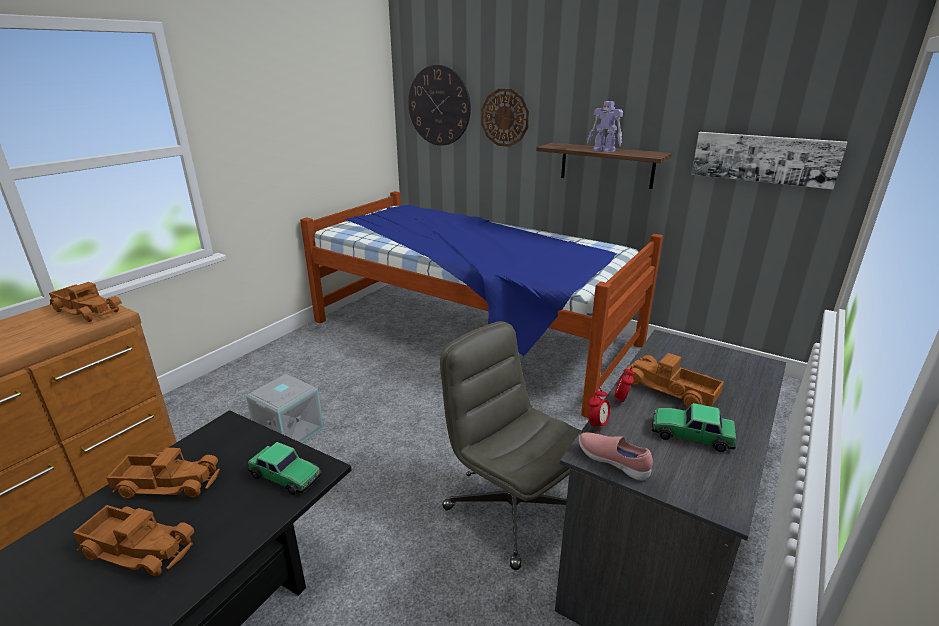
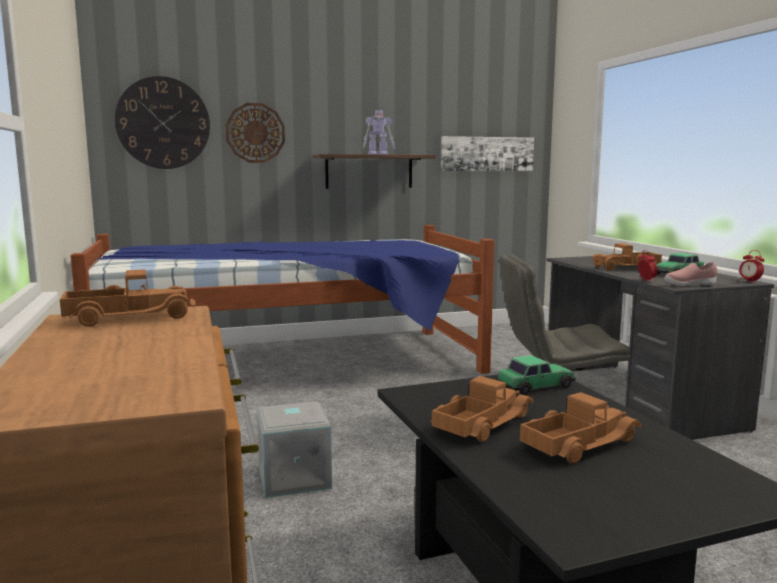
camera: 50 degrees left, 15 degrees down
(621, 400) = (625, 274): alarm clock -> alarm clock (749, 281)

